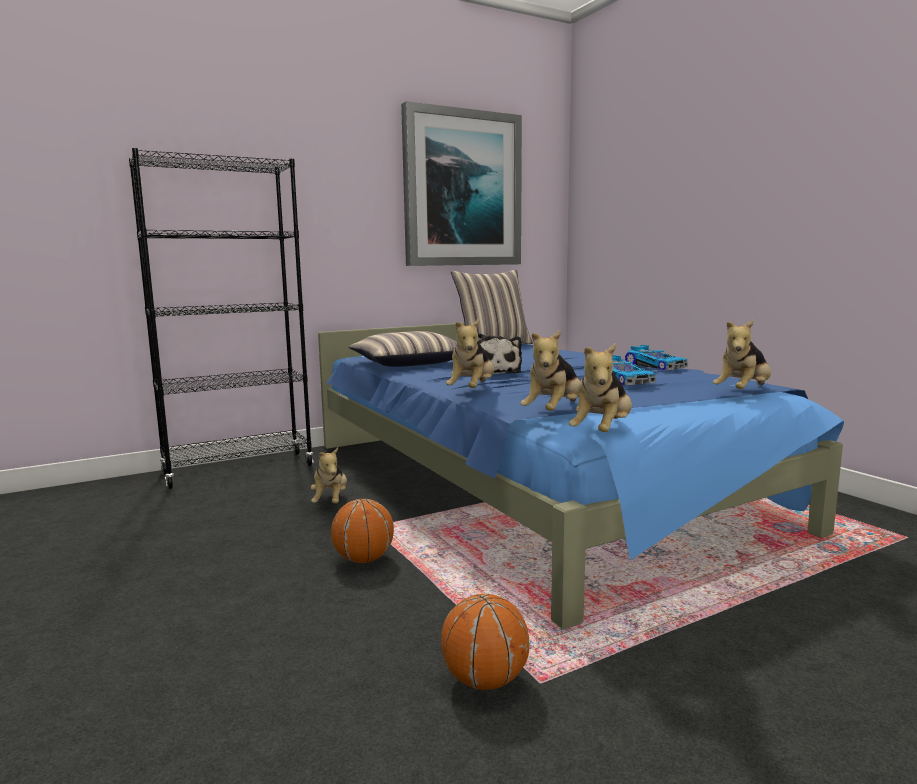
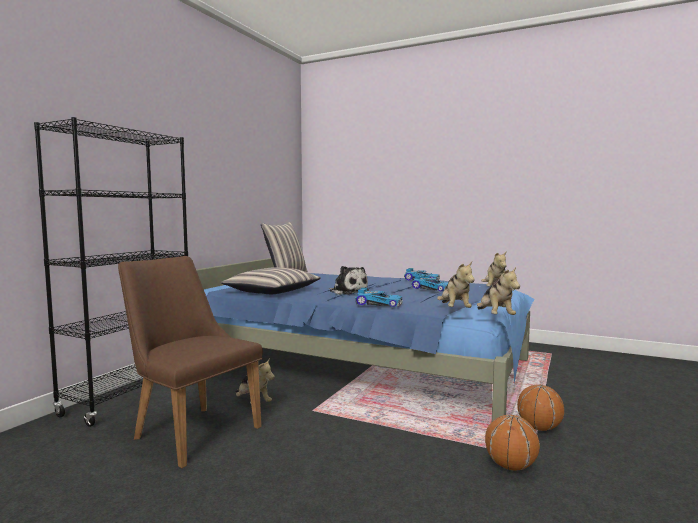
camera: 35 degrees left, 5 degrees down
(230, 514) = (189, 430): none -> brown chair
(363, 560) = (343, 430): basketball -> basketball (539, 428)
(462, 189) = (251, 165): picture -> none
(472, 391) = (379, 303): plush toy -> toy car

